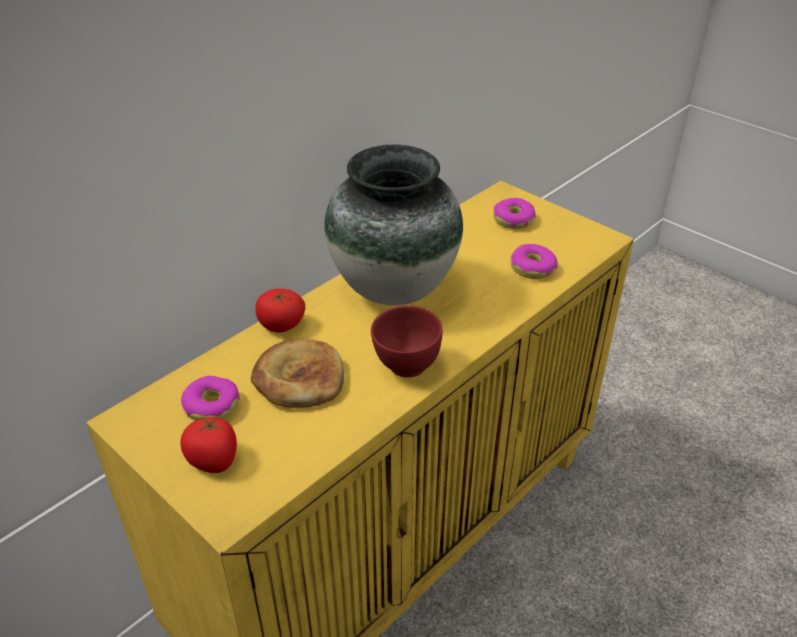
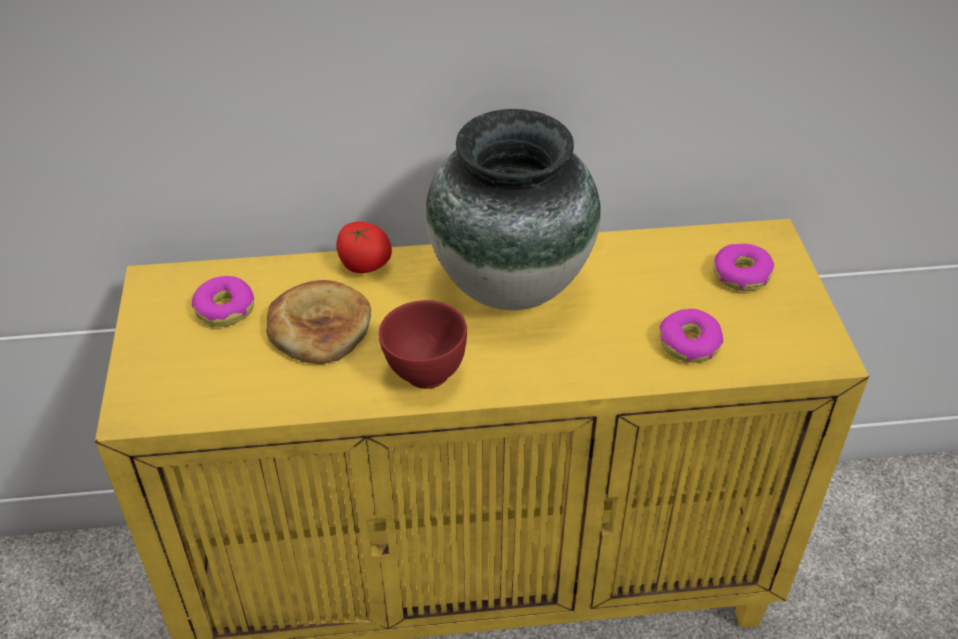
camera: 40 degrees right, 5 degrees up
(213, 460) = (174, 358): tomato -> none

